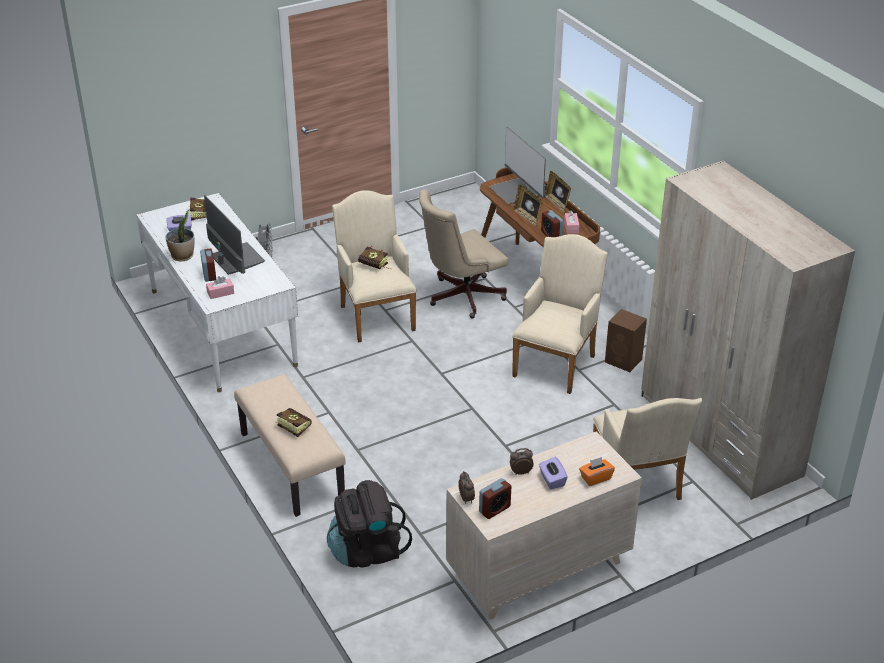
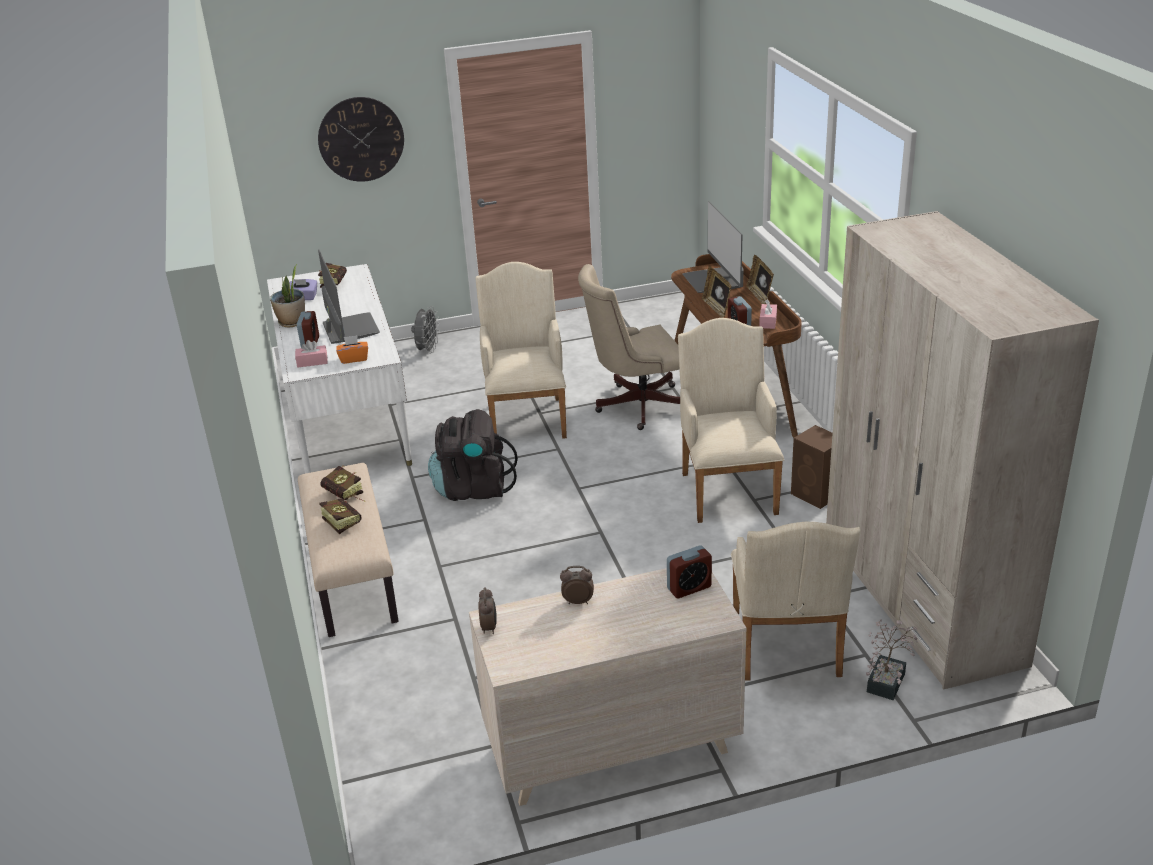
camera: 15 degrees right, 5 degrees down
(209, 88) = (361, 139): none -> wall clock
(367, 550) = (397, 691): black backpack -> black backpack (473, 488)
(376, 267) = (523, 355): book -> book (346, 496)
(494, 509) = (521, 646): alarm clock -> alarm clock (689, 588)
(552, 480) = (616, 616): purple tissue box -> none
(556, 362) = (728, 489): beige armchair -> beige armchair turned 45 degrees counterclockwise
(595, 478) = (679, 621): orange tissue box -> orange tissue box (354, 359)
(712, 497) = (888, 679): none -> potted plant

